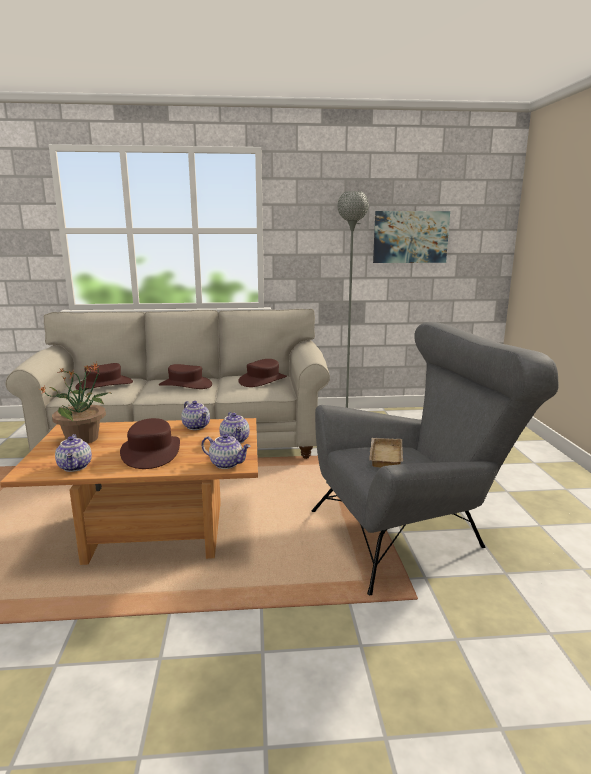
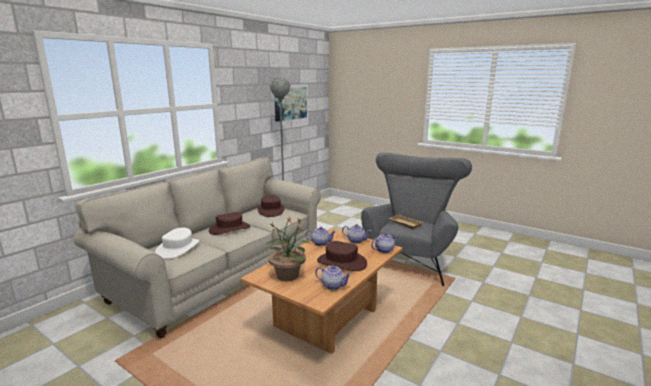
camera: 50 degrees left, 0 degrees up
(104, 384) = (178, 248): brown hat -> white hat

